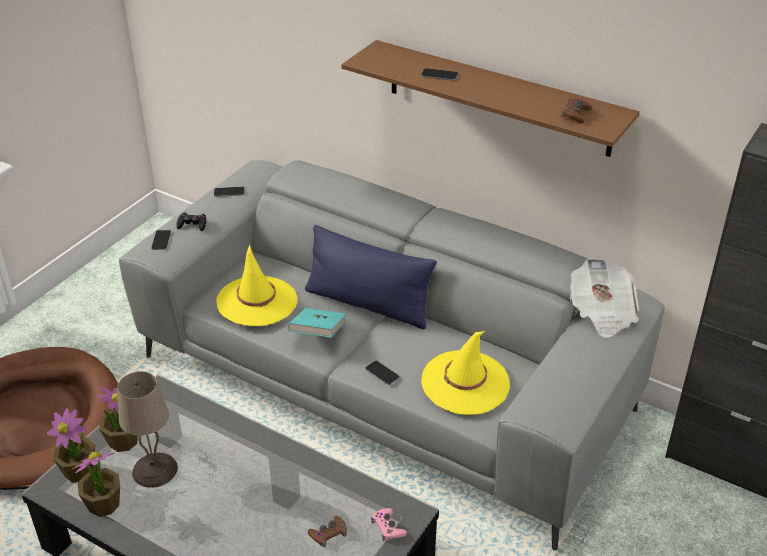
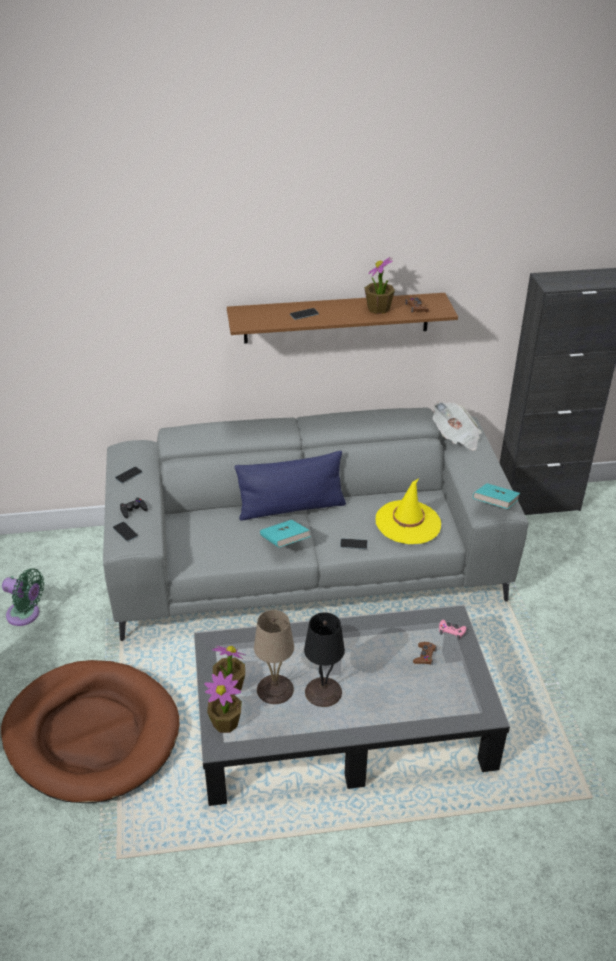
camera: 40 degrees left, 0 degrees up
(104, 504) = (270, 730): potted plant -> potted plant (378, 308)
(106, 292) = (26, 615): none -> green fan
(191, 501) = (322, 691): none -> black table lamp
(257, 301) = (218, 544): yellow hat -> none
(548, 409) = (494, 505): none -> turquoise book

